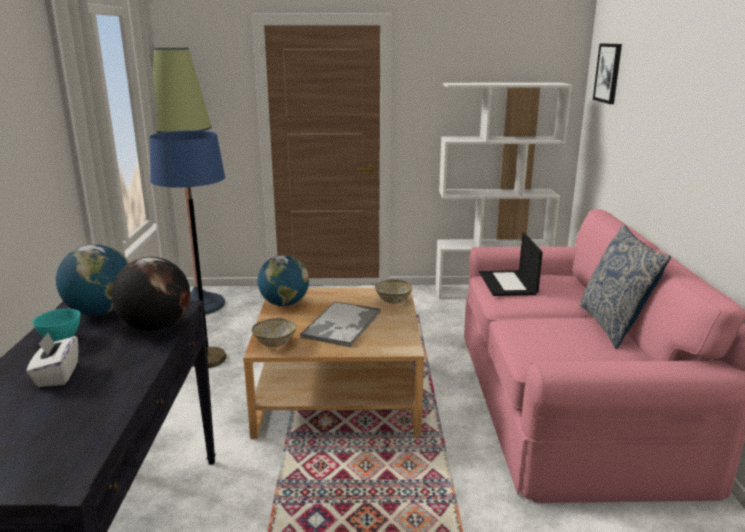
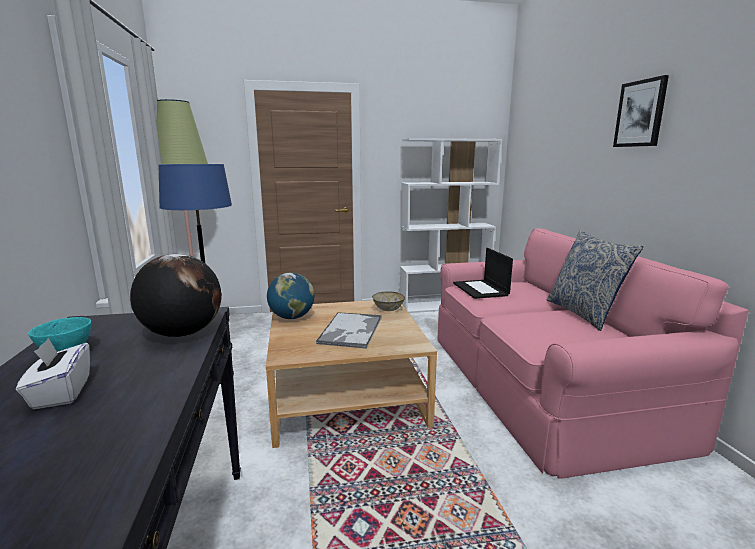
camera: 10 degrees left, 5 degrees down
(101, 312) = (114, 323): globe -> none
(274, 343) = (293, 351): bowl -> none
(608, 73) = (530, 128): picture -> picture (640, 113)

